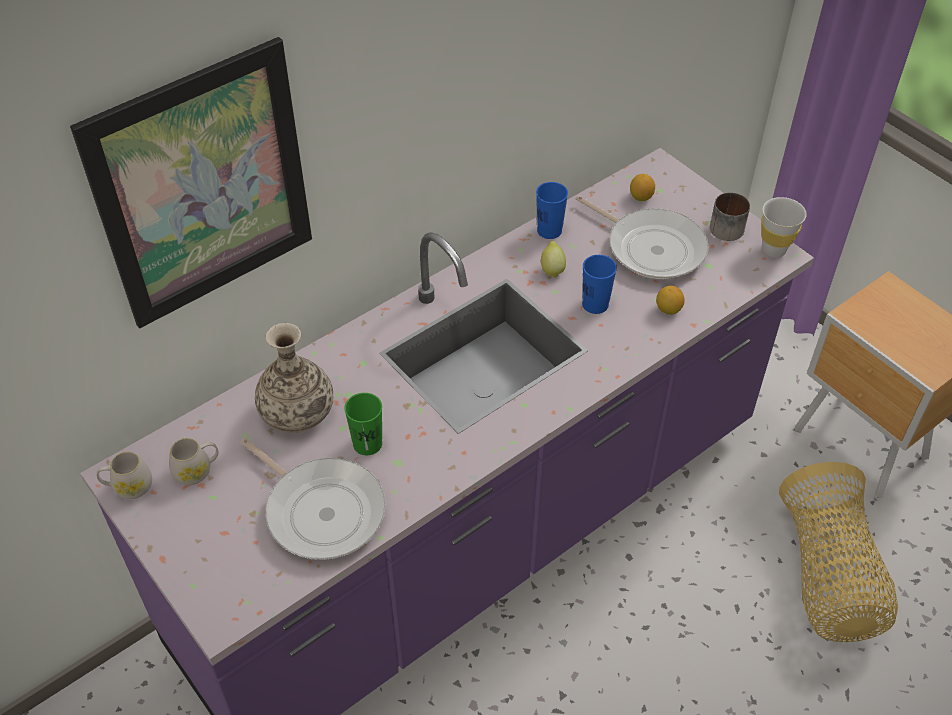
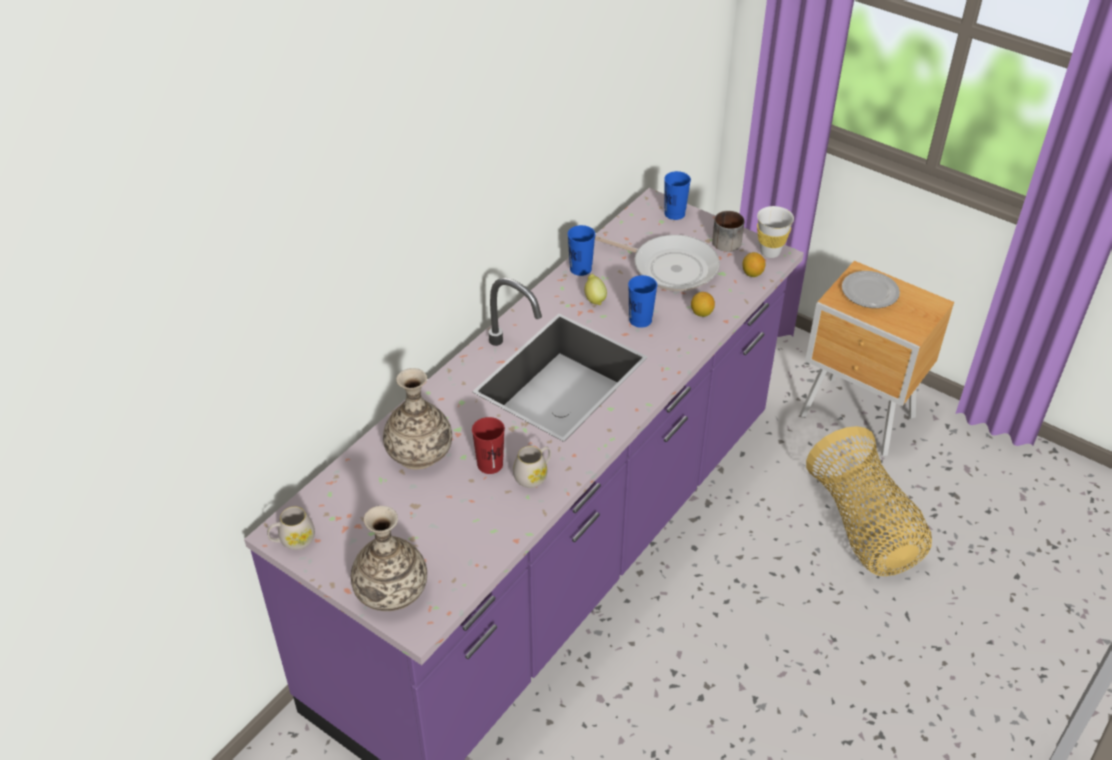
camera: 15 degrees left, 5 degrees down
(197, 471) = (349, 515): white mug -> white mug (534, 476)
(203, 187) = (333, 258): picture -> none
(208, 570) = (392, 590): none -> vase
(321, 509) = (470, 523): frying pan -> none
(367, 443) = (490, 464): green cup -> red cup
(640, 197) = (647, 229): lemon -> lemon (752, 273)
(678, 184) = (674, 213): none -> blue cup
(894, 314) = (869, 293): none -> plate

